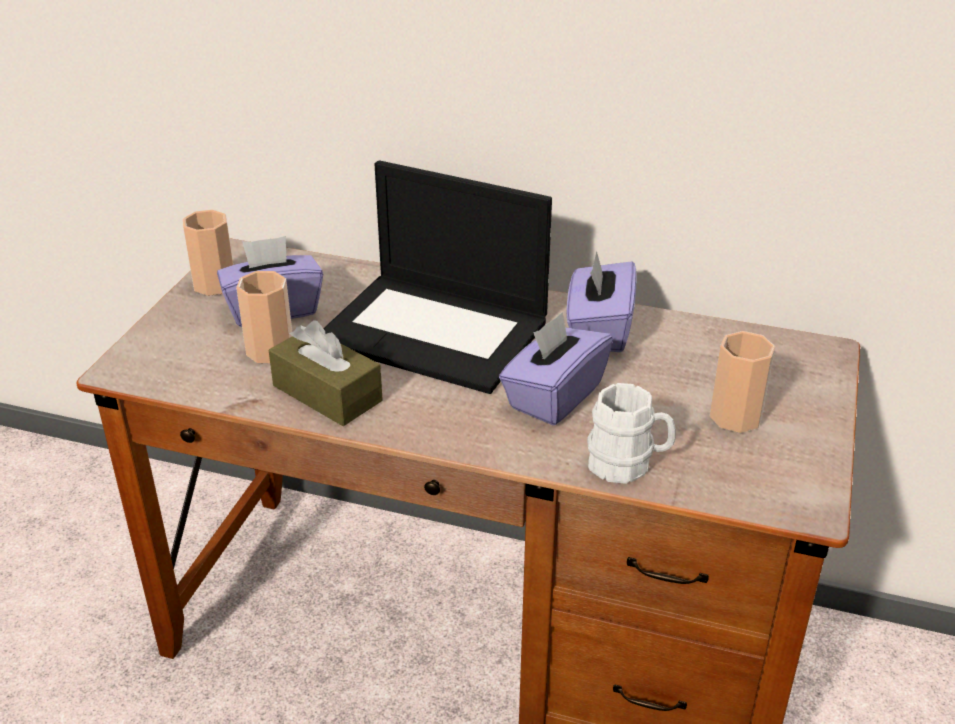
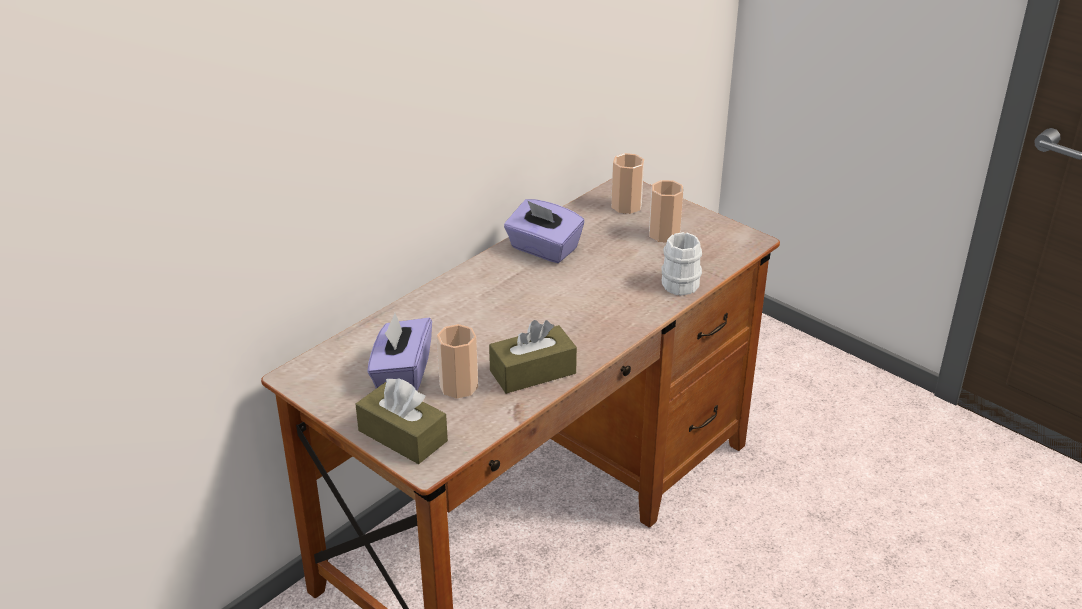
camera: 65 degrees left, 0 degrees up
(164, 341) = (402, 436): none -> brown tissue box
(214, 284) = (337, 396): cup -> cup (626, 206)
(436, 331) = (493, 310): laptop -> none
(554, 396) = (601, 286): purple tissue box -> none

